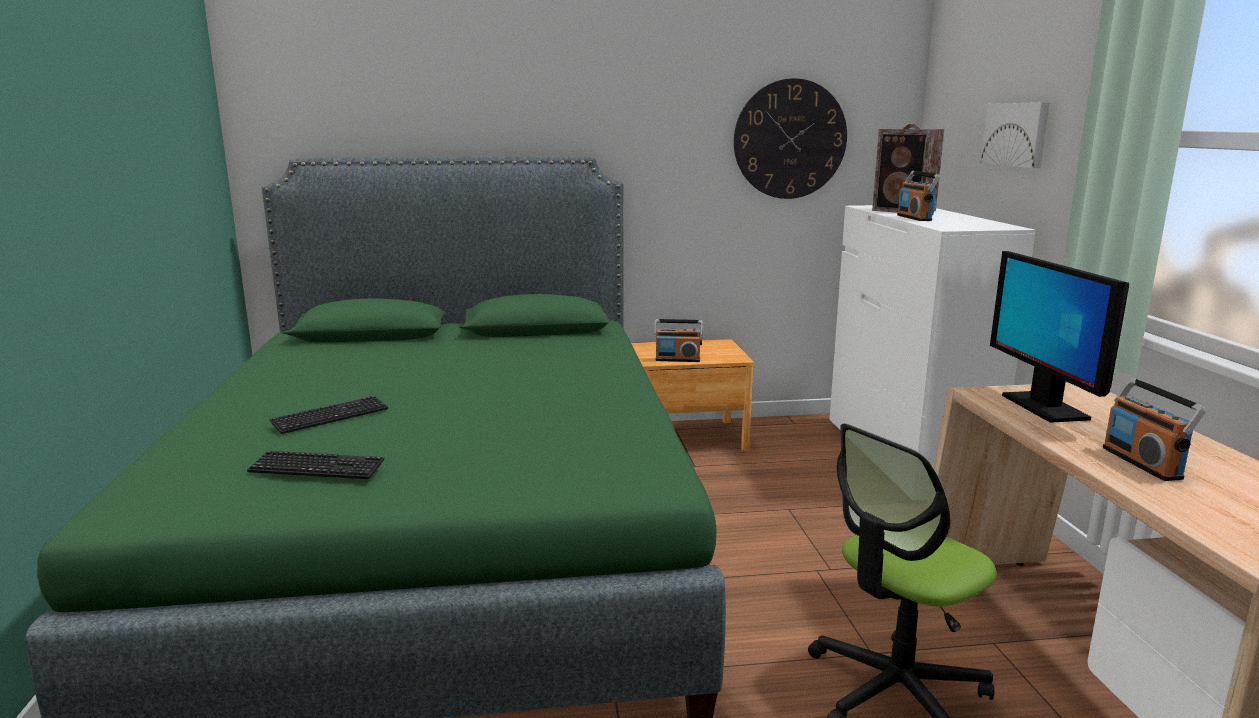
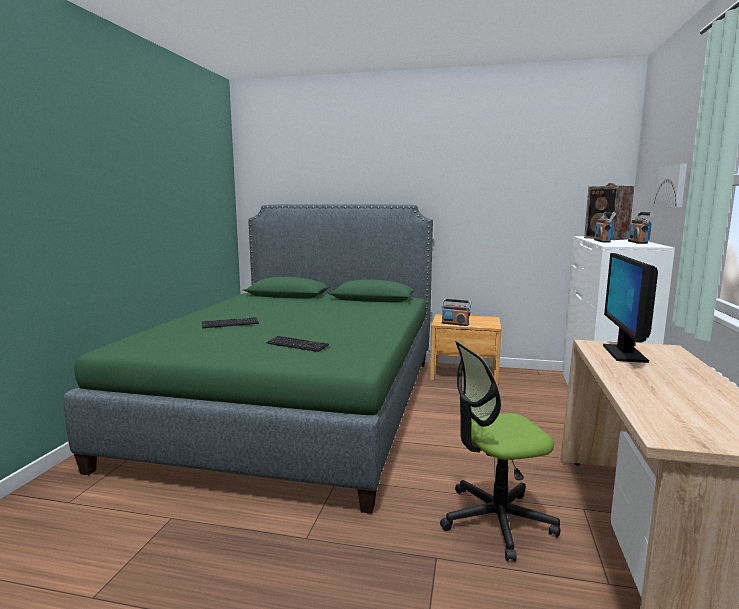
camera: 20 degrees right, 5 degrees down
(317, 468) = (202, 341): keyboard -> keyboard (297, 345)
(790, 139) = (540, 195): wall clock -> none
(1142, 463) = (652, 385): radio -> radio (638, 242)

